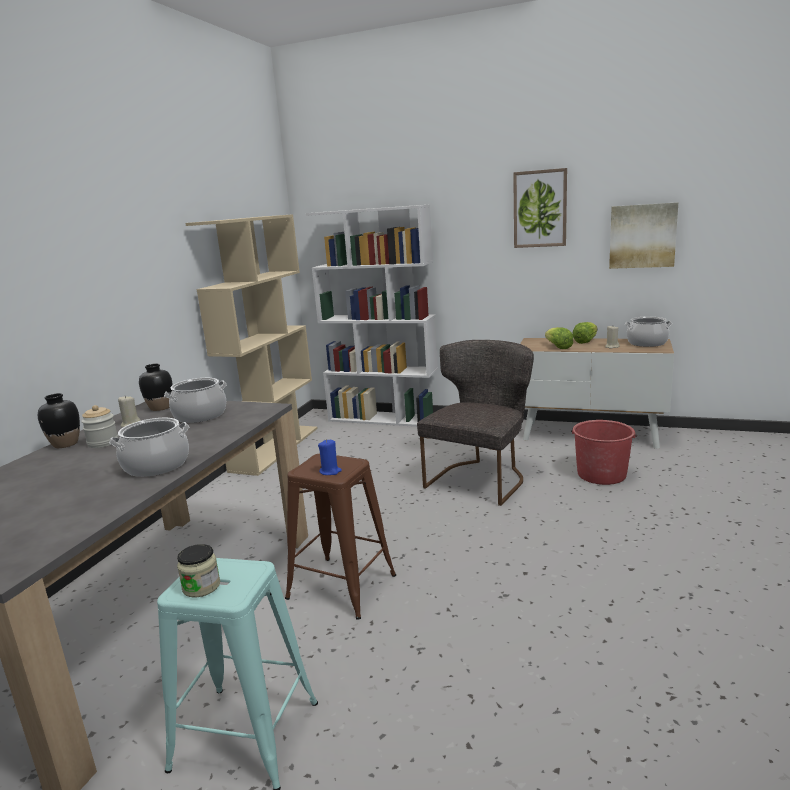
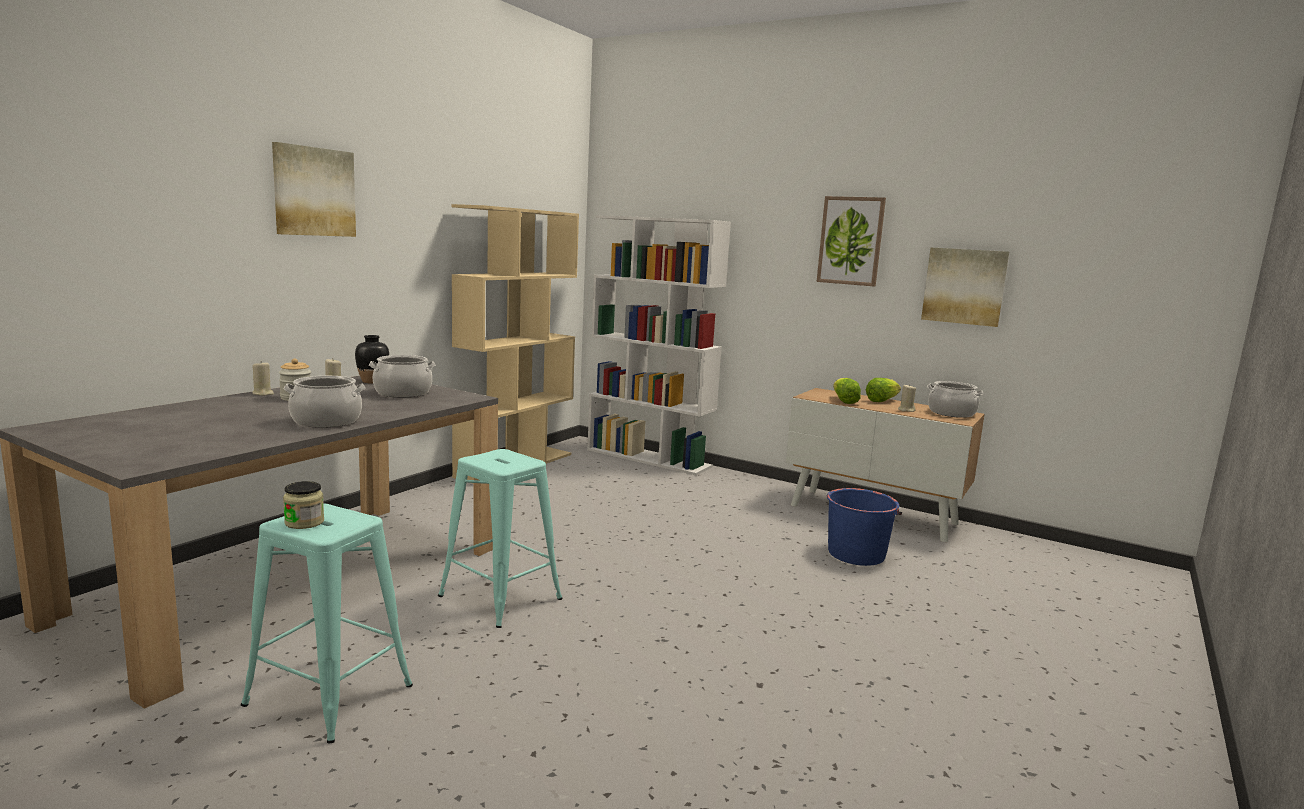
camera: 10 degrees right, 5 degrees down
(64, 232) = (313, 192): none -> picture
(65, 444) = (263, 393): black vase -> beige candle
(330, 471) = (500, 464): blue candle -> none
(341, 587) = (500, 597): brown stool -> turquoise stool
(481, 478) = (715, 532): grey chair -> none
(601, 474) = (856, 554): red bucket -> blue bucket

